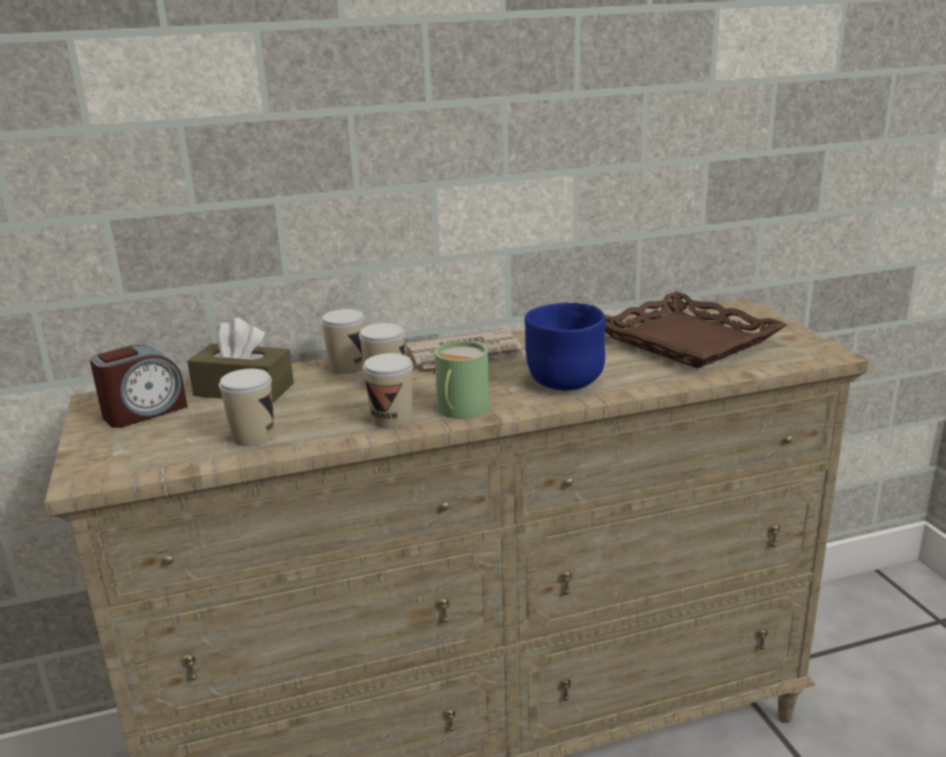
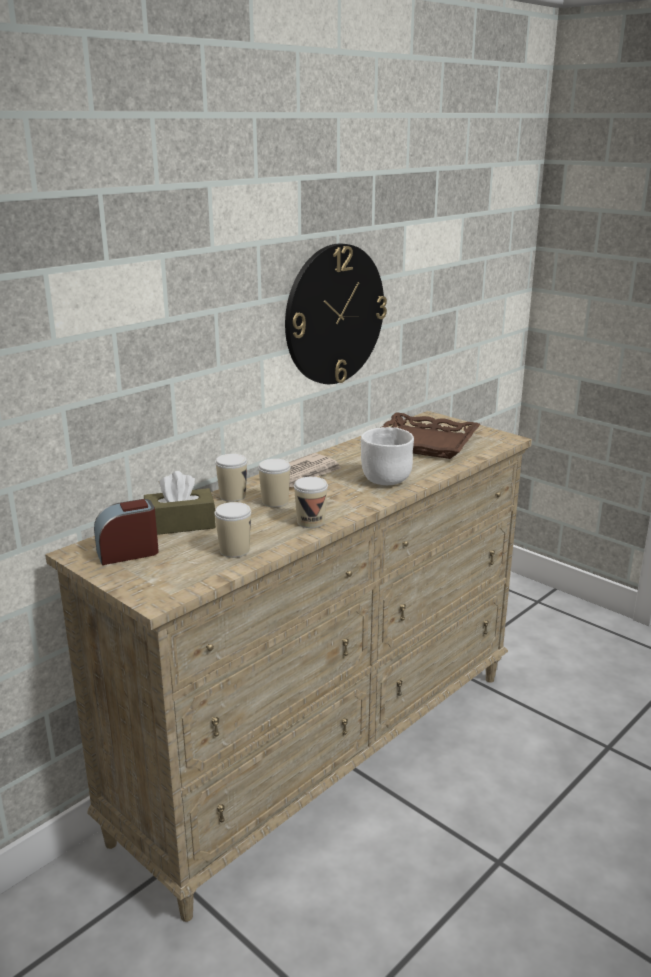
camera: 30 degrees left, 0 degrees up
(144, 412) = (128, 553): alarm clock -> alarm clock turned 135 degrees counterclockwise
(459, 410) = (344, 508): green mug -> none
(564, 382) = (385, 480): blue bowl -> white bowl
(565, 135) = (334, 315): none -> wall clock

